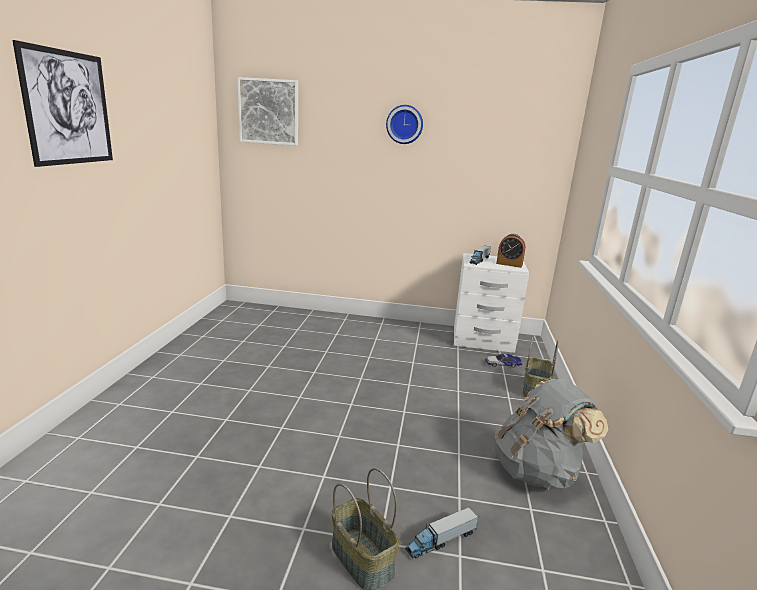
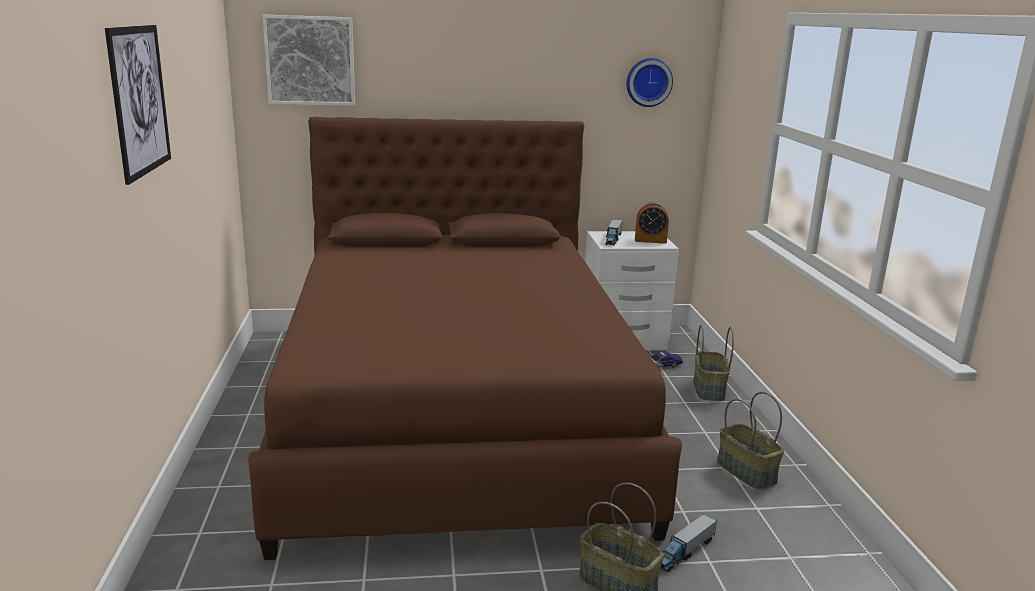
camera: 15 degrees left, 0 degrees up
(322, 377) = (457, 413): none -> brown bed
(404, 124) = (502, 71): wall clock -> wall clock (648, 82)
(537, 471) = (747, 472): grey backpack -> basket

